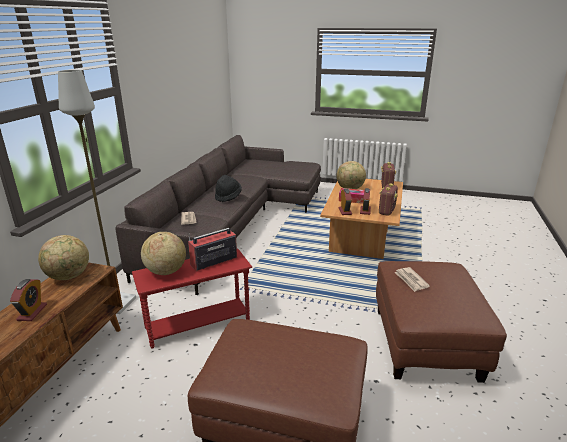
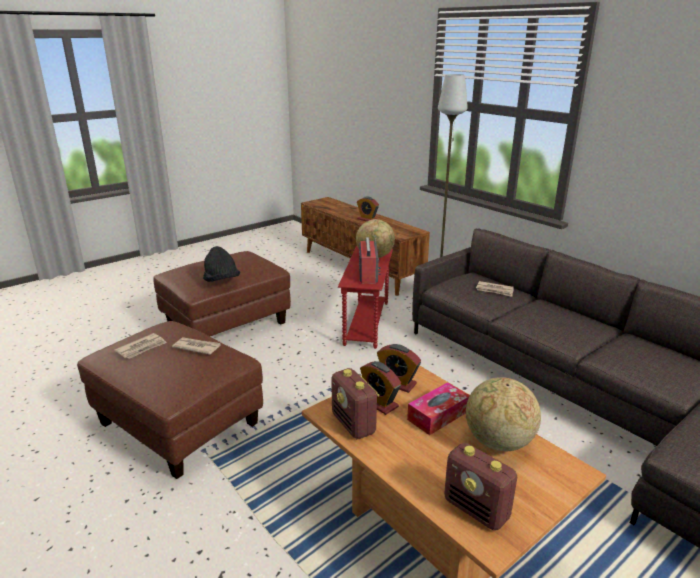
camera: 125 degrees right, 0 degrees up
(69, 276) = (402, 229): globe -> none
(228, 197) = (562, 329): black hat -> black hat (221, 281)
(450, 303) = (142, 348): none -> newspaper

